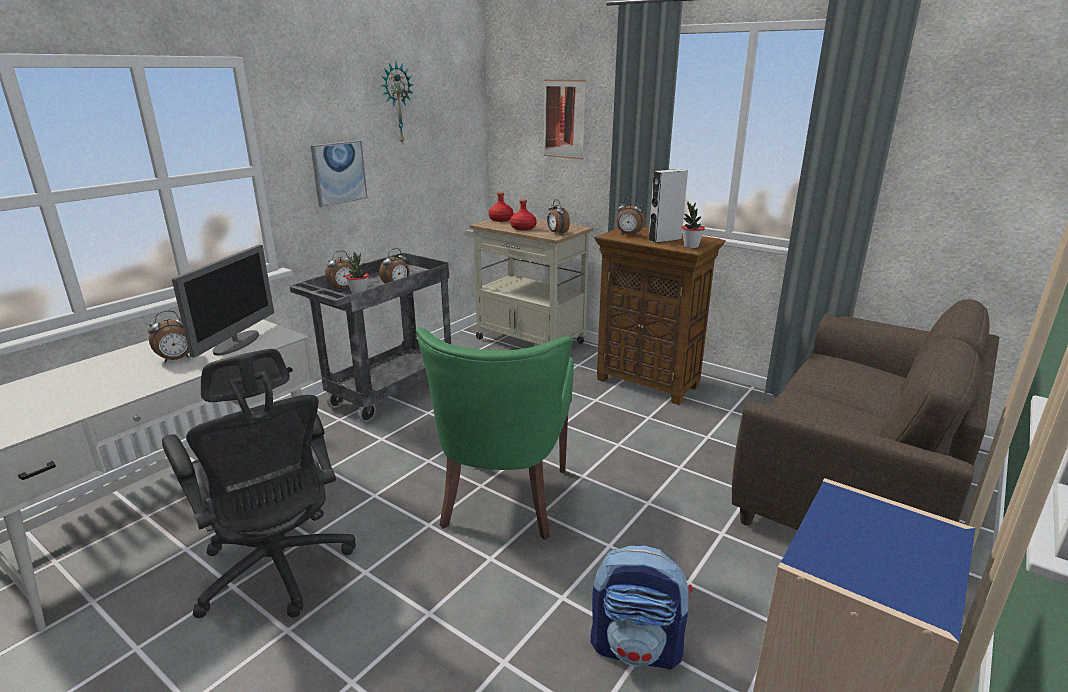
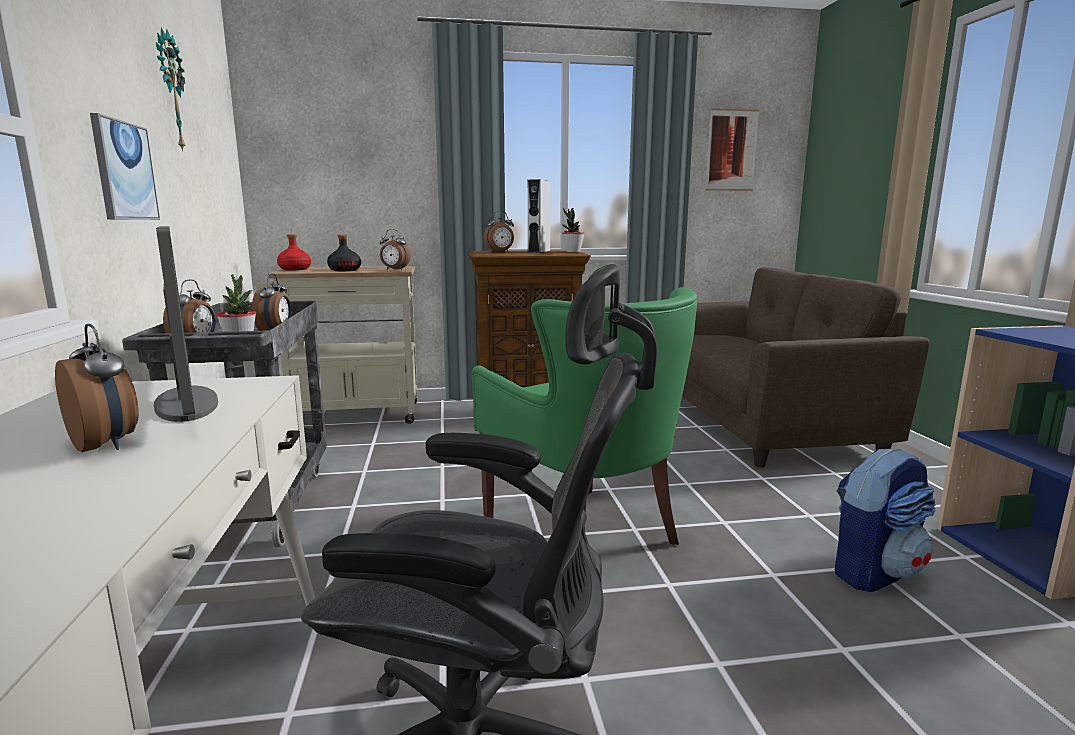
camera: 45 degrees left, 10 degrees down
(177, 359) = (107, 444): alarm clock -> alarm clock turned 60 degrees counterclockwise
(523, 228) = (345, 270): red bottle -> black bottle
(564, 119) = (361, 147): picture -> picture (731, 150)

